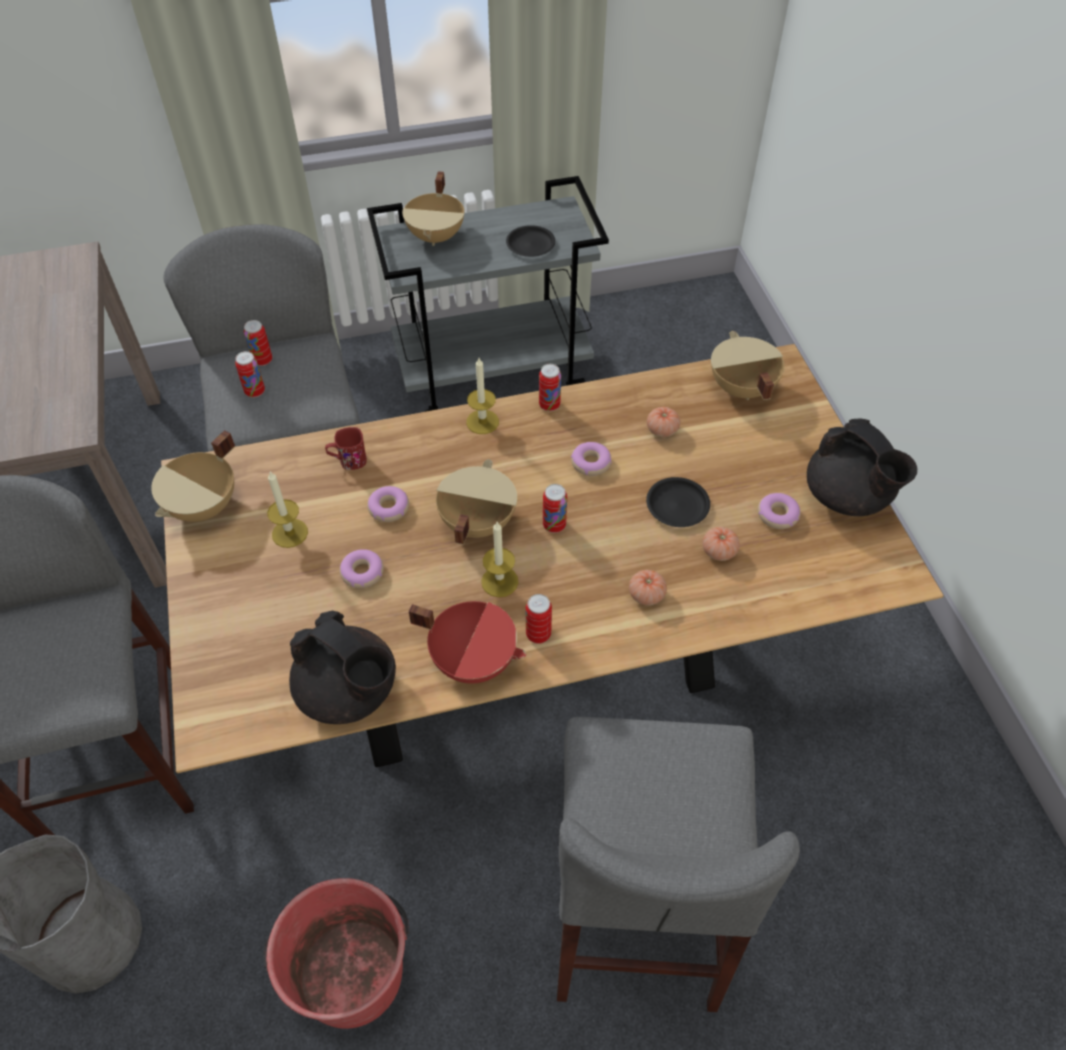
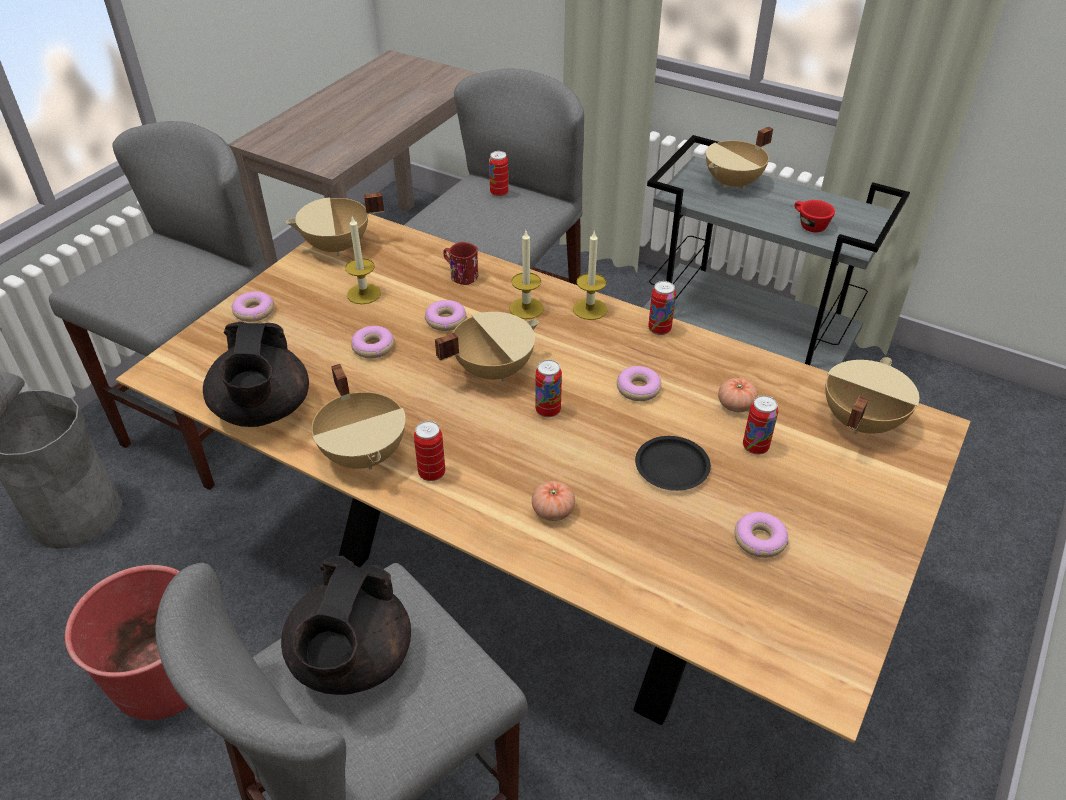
camera: 45 degrees right, 10 degrees down
(215, 618) = (254, 312): none -> donut
(255, 392) = (468, 208): can -> can (755, 447)
(474, 659) = (365, 454): red cooking pot -> beige cooking pot
(499, 581) = (454, 418): candle -> candle (526, 308)
(531, 244) = (808, 225): black plate -> red cup
(719, 551) = (662, 526): tomato -> none
(847, 497) = (857, 577): black teapot -> black teapot (351, 661)

